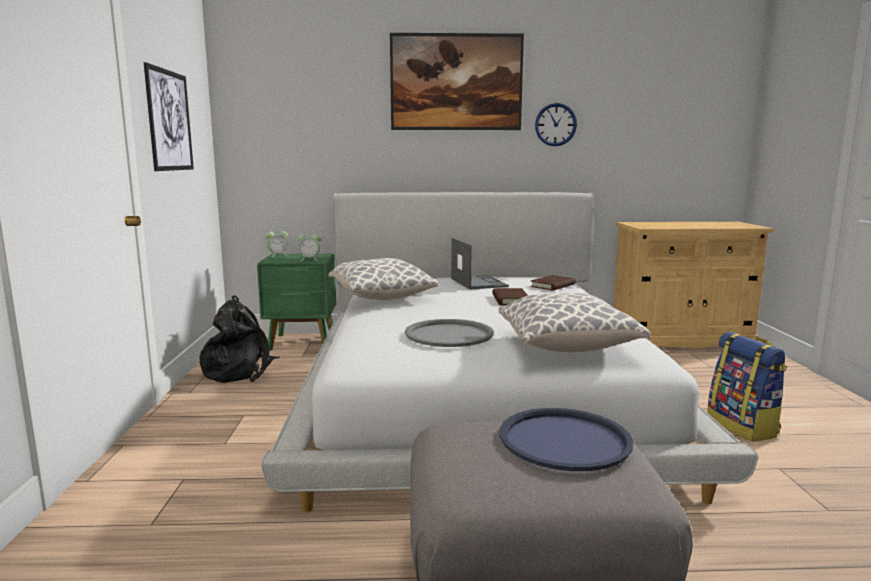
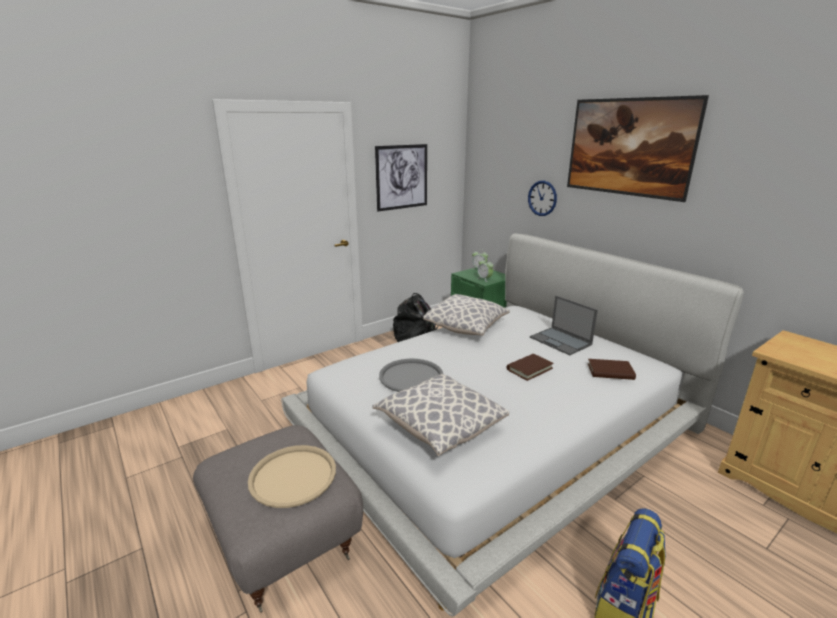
camera: 55 degrees right, 10 degrees up
(478, 282) = (561, 341): laptop -> laptop turned 105 degrees clockwise
(555, 124) = (729, 201): wall clock -> wall clock (542, 198)
(564, 440) = (293, 476): blue tray -> beige tray

